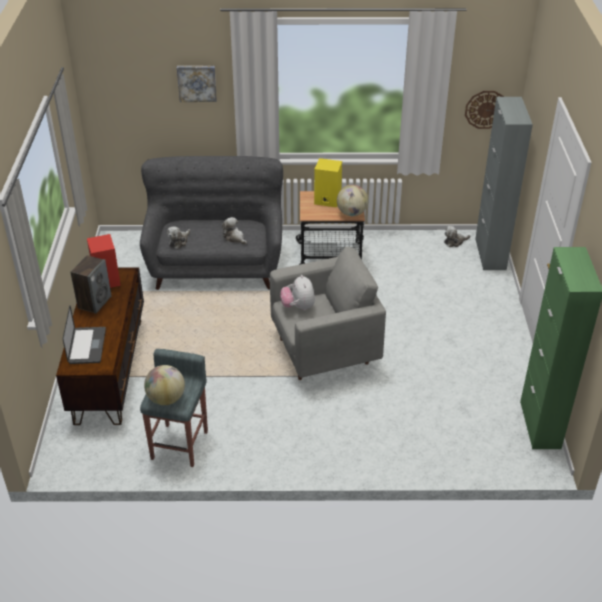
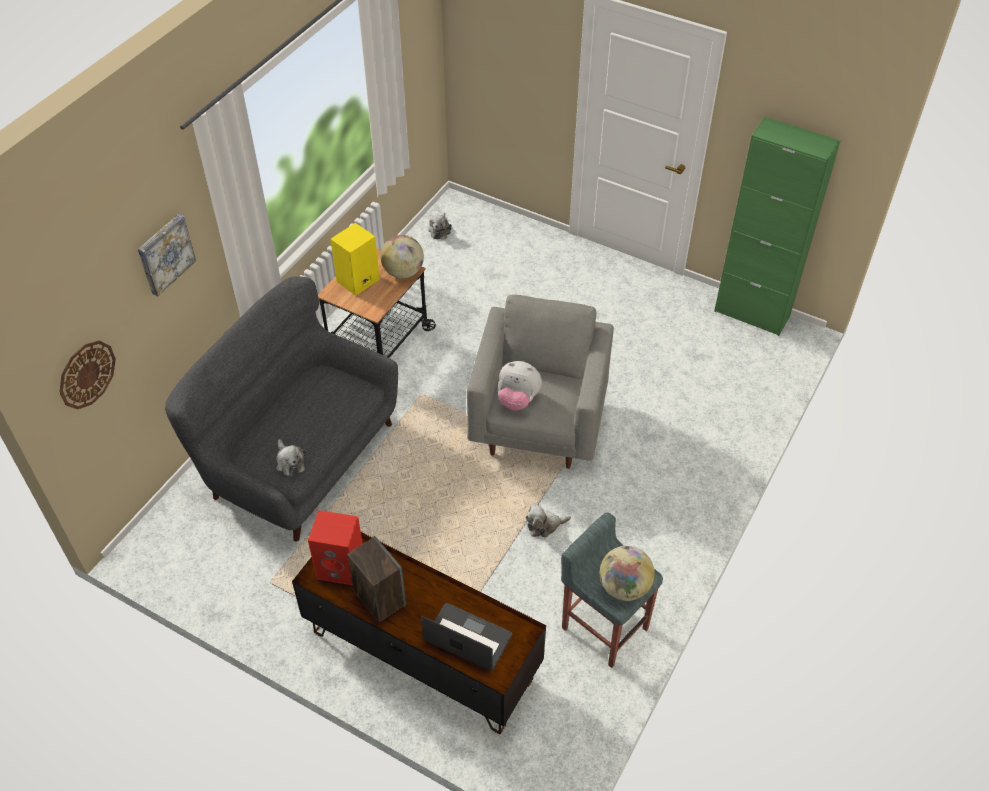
camera: 60 degrees left, 10 degrees up
(234, 238) = (331, 403): plush toy -> plush toy (544, 525)
(486, 109) = (420, 61): wall clock -> wall clock (86, 374)
(490, 254) = (483, 215): grey cabinet -> none

